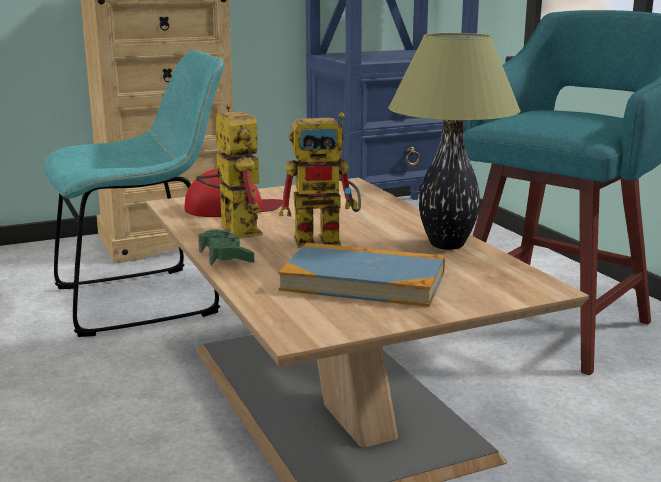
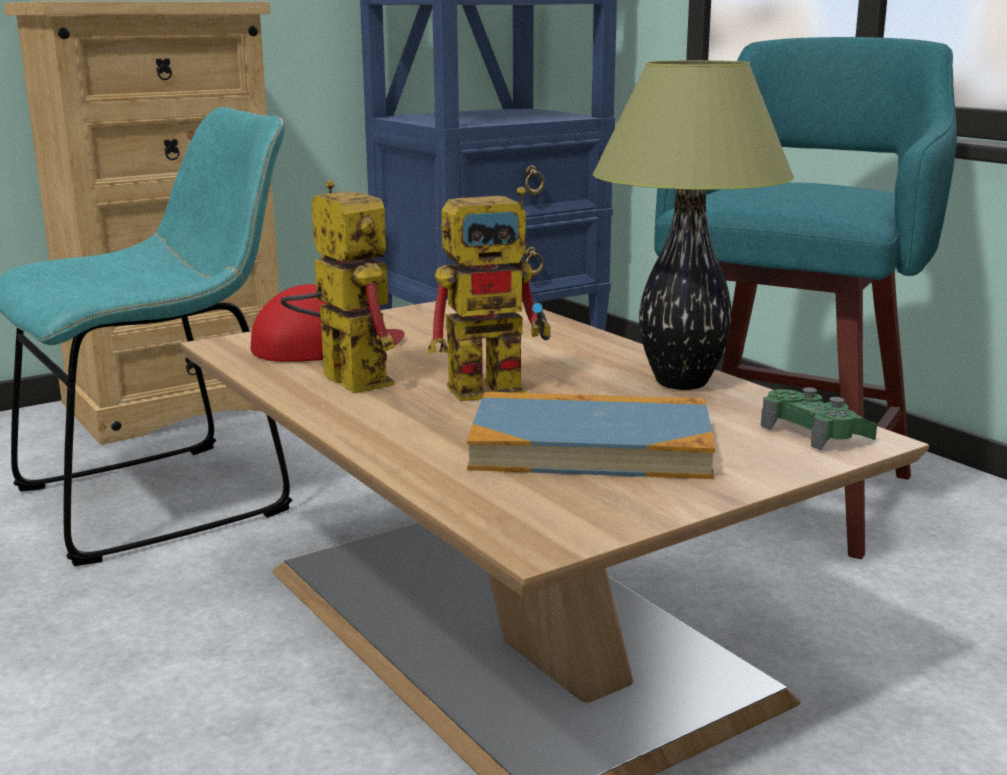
camera: 10 degrees left, 0 degrees up
(226, 256) = (354, 422): green game controller -> green game controller (815, 432)

